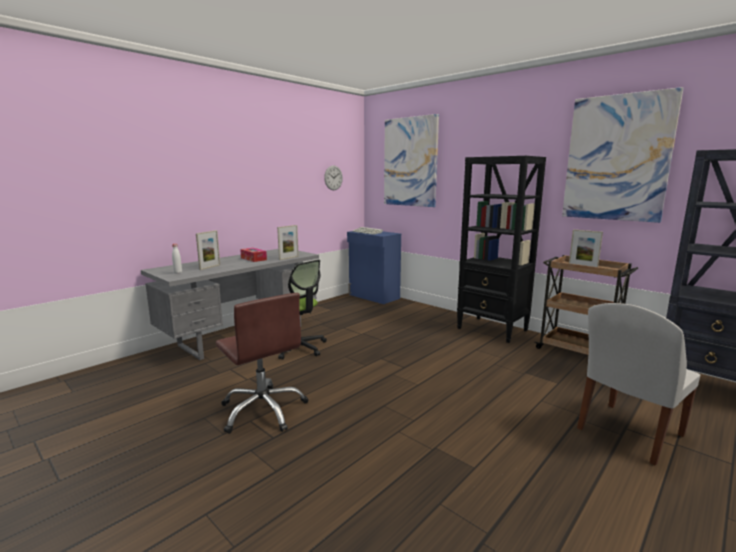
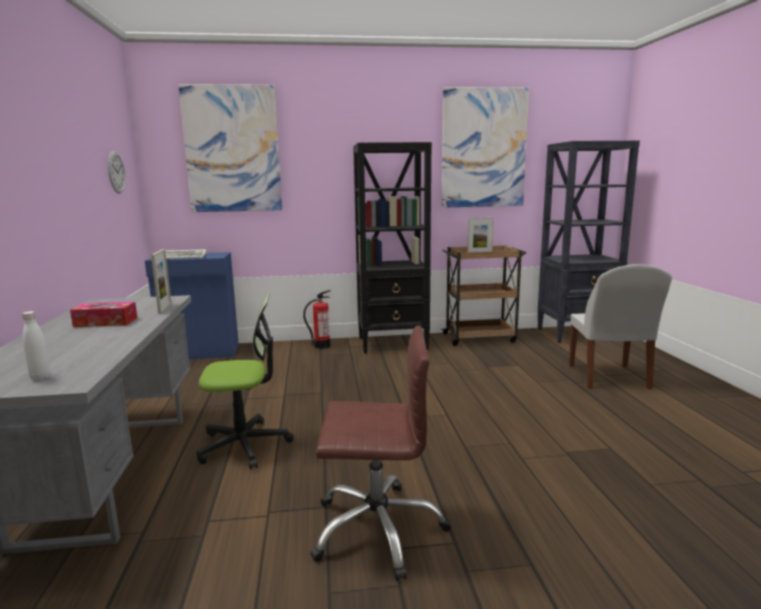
camera: 50 degrees left, 0 degrees up
(210, 267) = (72, 352): picture frame -> none
(442, 315) = (322, 346): none -> fire extinguisher

